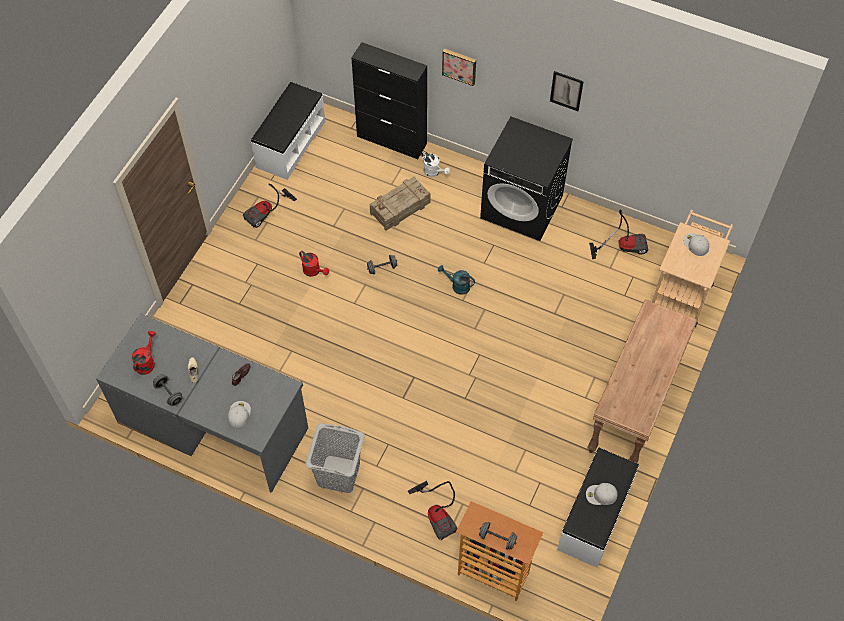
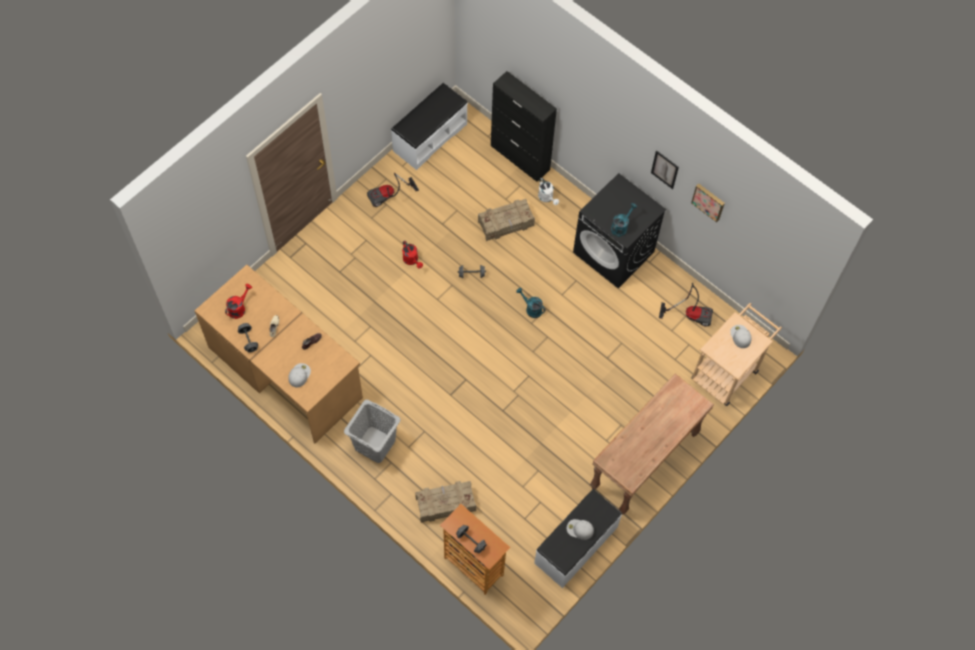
camera: 15 degrees right, 5 degrees up
(213, 424) = (286, 371): grey desk -> brown desk
(438, 515) = (445, 504): vacuum cleaner -> crate
(459, 65) = (583, 118): picture -> picture (709, 201)
(533, 167) = (621, 226): none -> turquoise watering can

